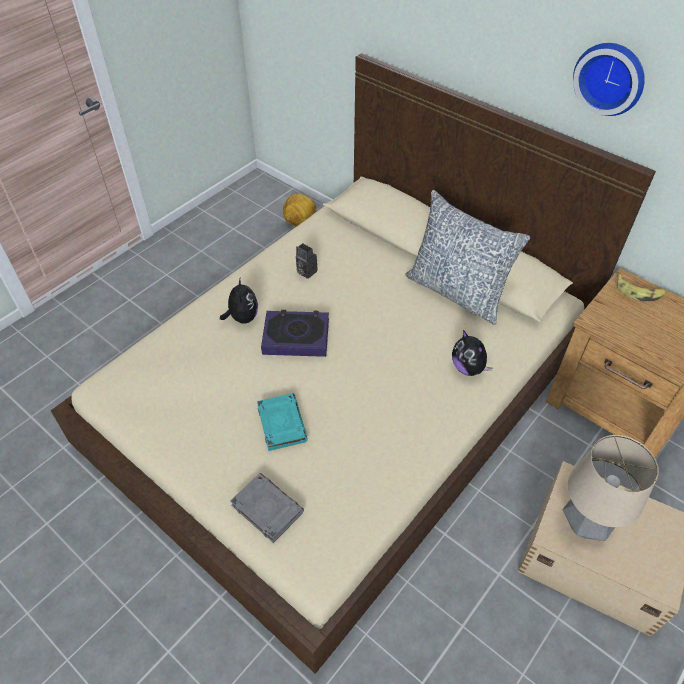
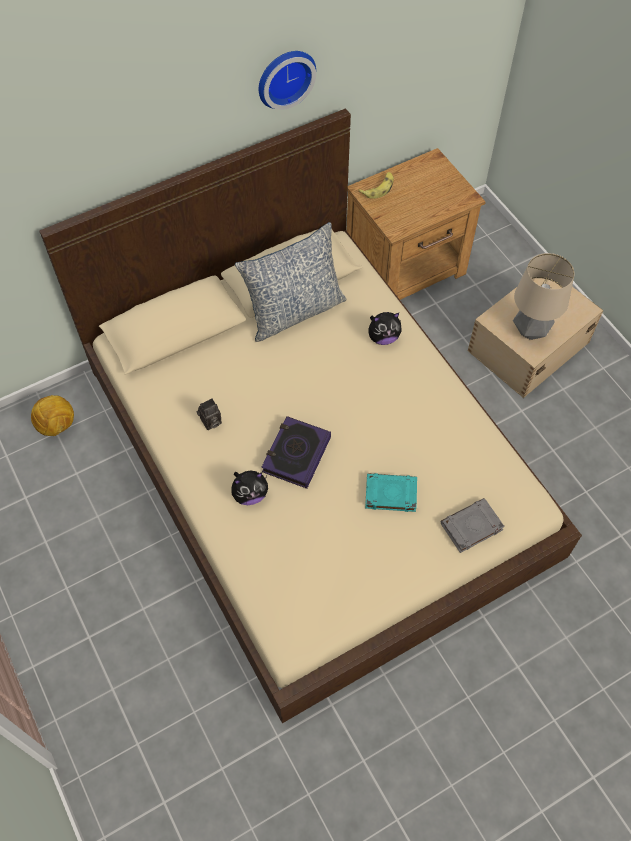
camera: 70 degrees left, 10 degrees up
(242, 318) = (250, 494): plush toy -> plush toy turned 150 degrees clockwise

